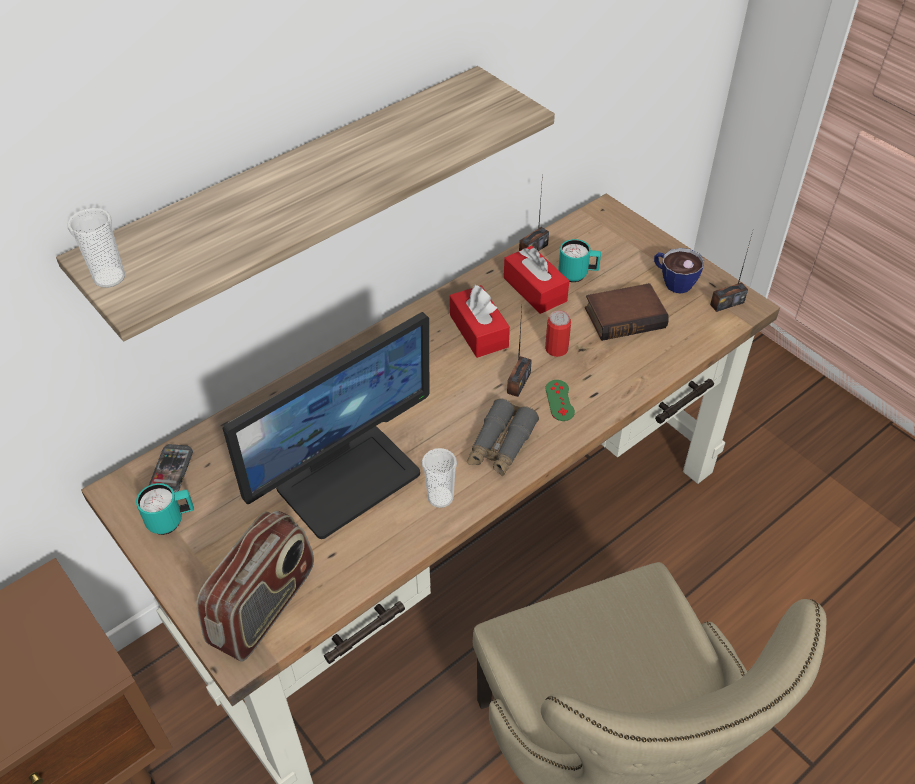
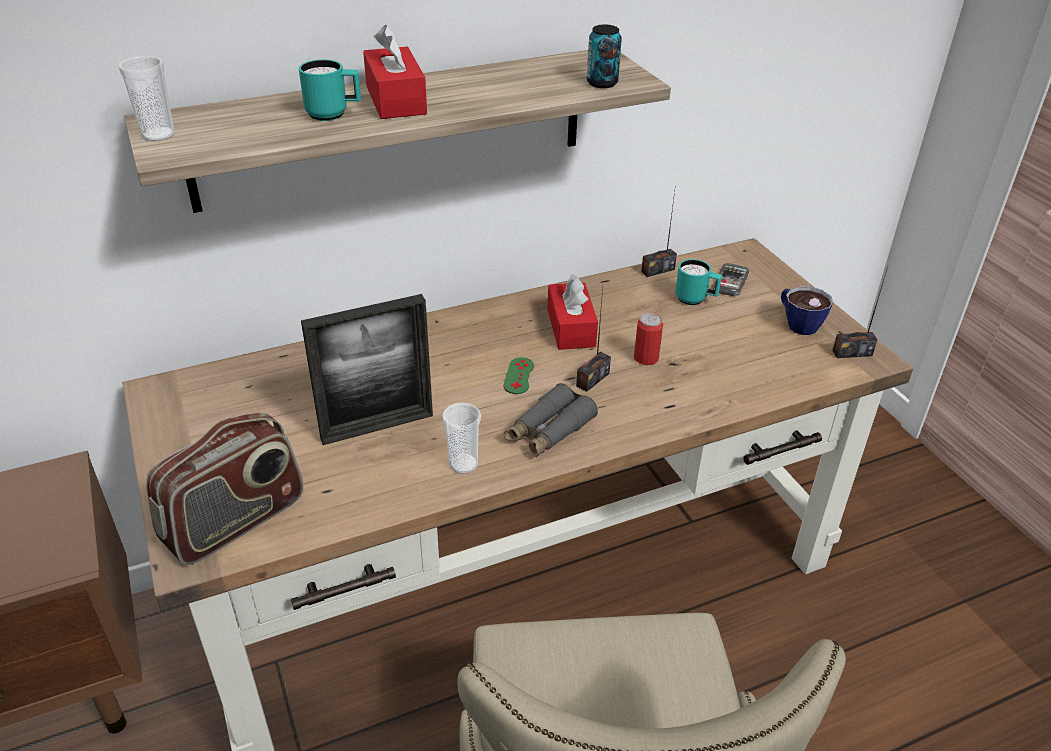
camera: 15 degrees right, 10 degrees down
(171, 471) = (212, 384): phone -> phone (730, 281)
(171, 521) = (188, 426): turquoise mug -> turquoise mug (334, 114)
(347, 478) = (377, 426): monitor -> picture frame
(492, 120) = (602, 83): none -> can
(535, 289) = (645, 304): red tissue box -> red tissue box (396, 100)
(559, 400) = (630, 404): green game controller -> green game controller (519, 376)
(625, 316) = (732, 343): book -> none

